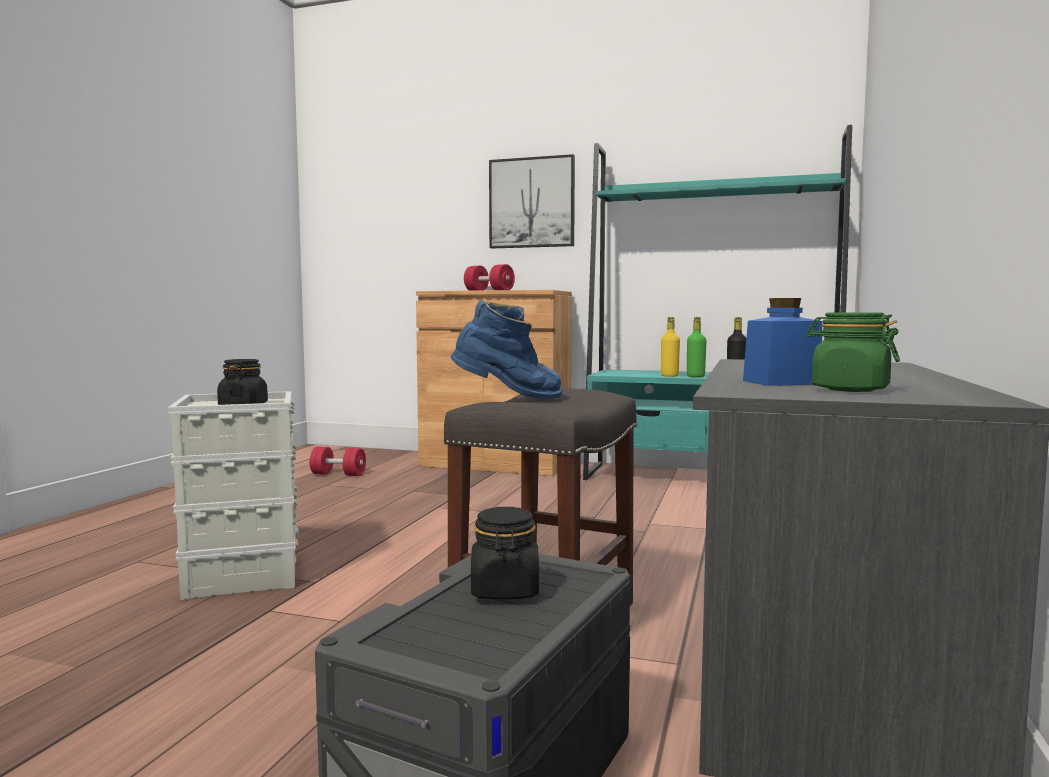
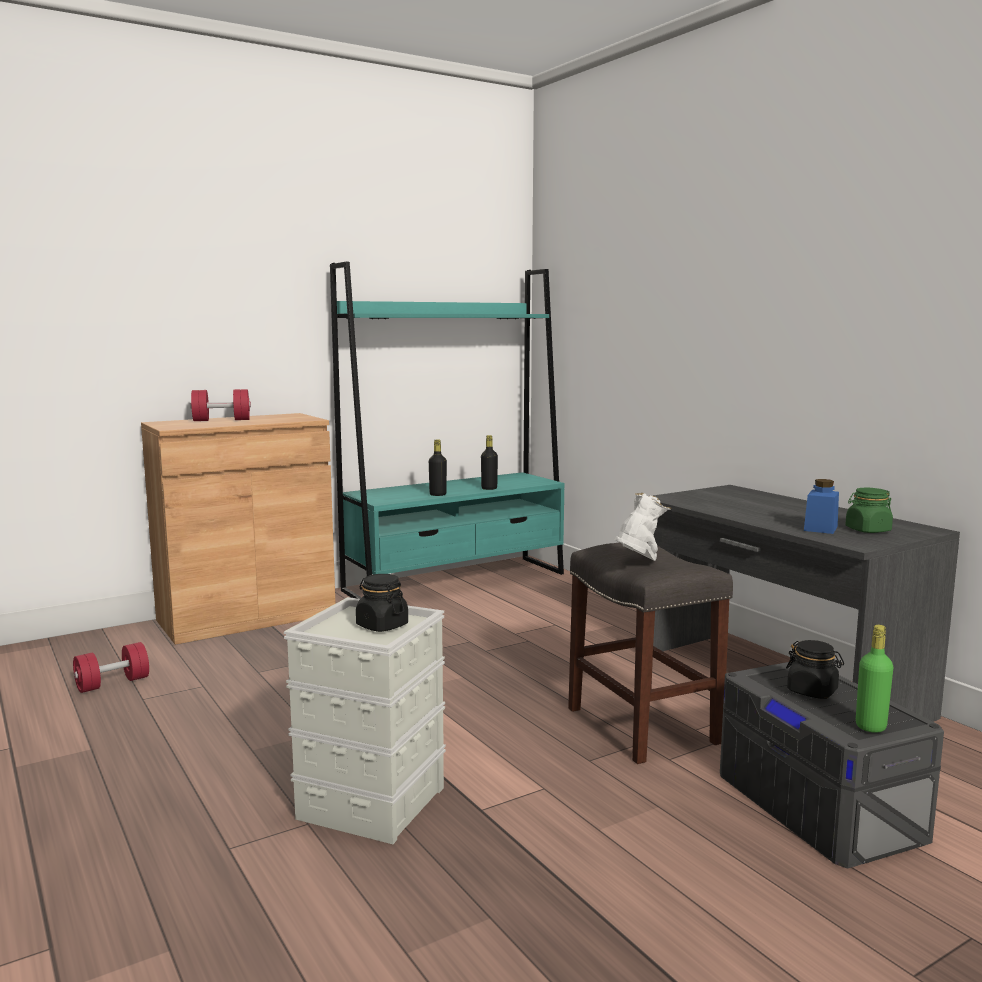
camera: 50 degrees left, 5 degrees up
(509, 398) = (639, 565): blue boot -> white boot
(532, 203) = (247, 313): picture -> none
(669, 376) = (438, 494): yellow bottle -> black bottle
(695, 376) = (458, 492): green bottle -> green bottle (870, 726)

